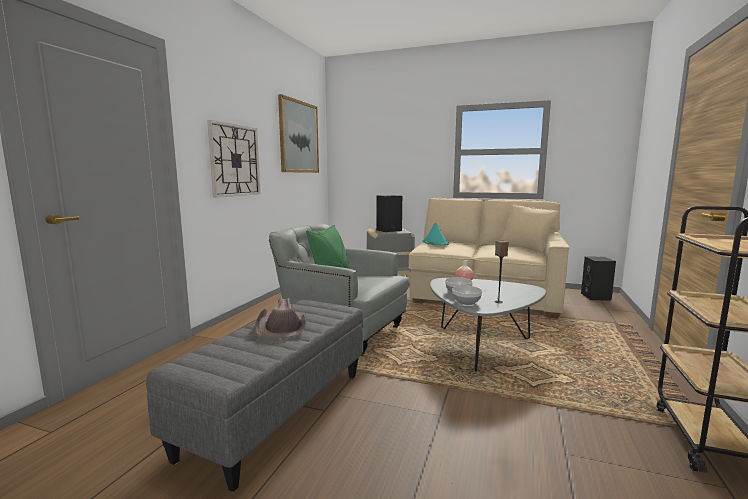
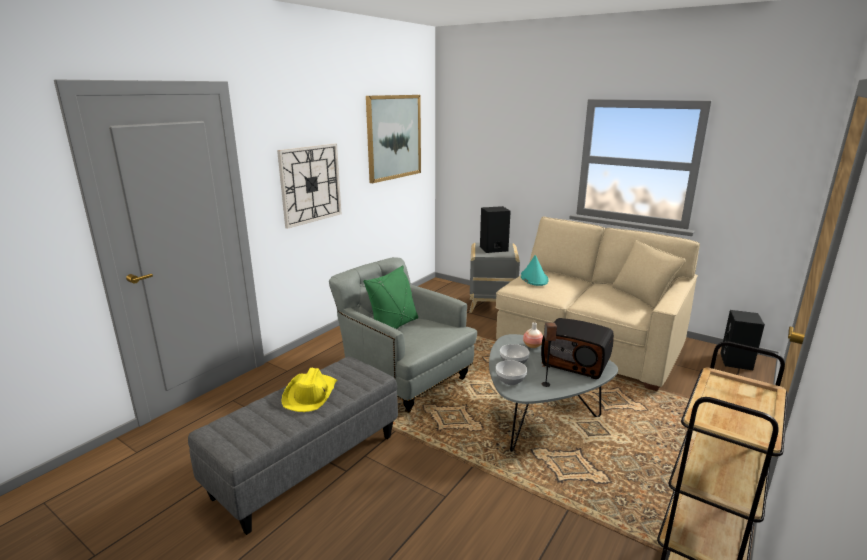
camera: 15 degrees right, 10 degrees up
(282, 326) = (310, 394): brown hat -> yellow hat
(509, 288) = (576, 363): none -> radio

